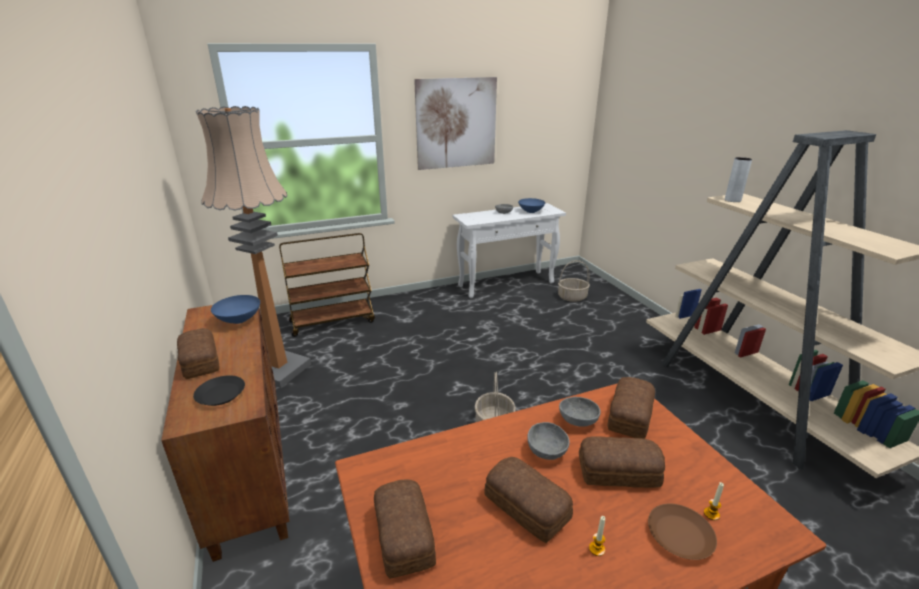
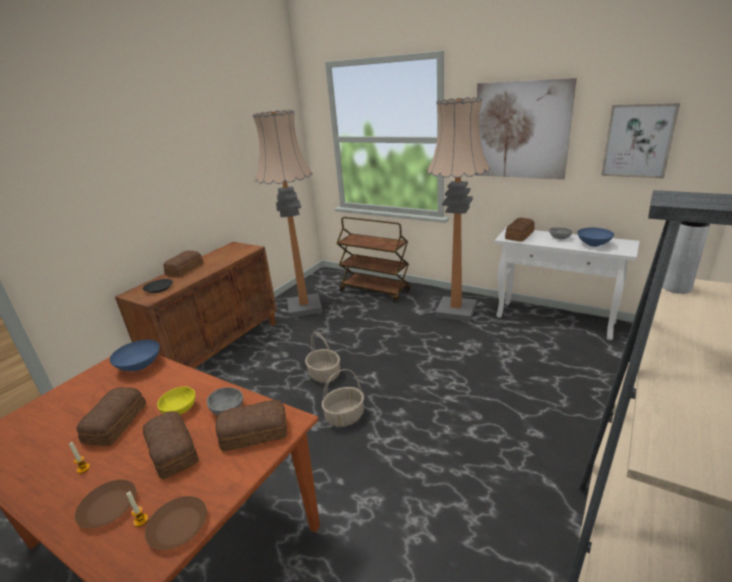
camera: 55 degrees right, 0 degrees up
(240, 320) = (234, 256): blue bowl -> blue bowl (140, 367)
(402, 537) = (75, 392): bread -> bread (518, 235)
(434, 306) = (456, 310): none -> floor lamp
(539, 127) = (638, 141): none -> picture
(547, 451) = (180, 410): grey bowl -> yellow bowl
(572, 297) = (606, 364): basket -> basket (325, 374)
(730, 490) = (179, 526): none -> brown plate

